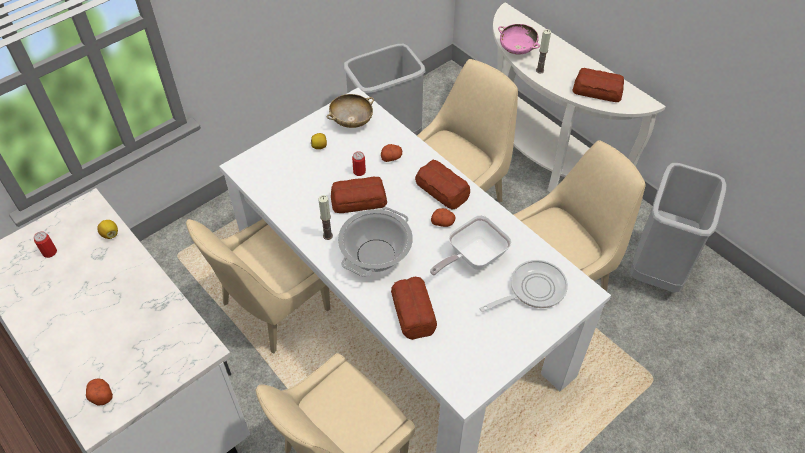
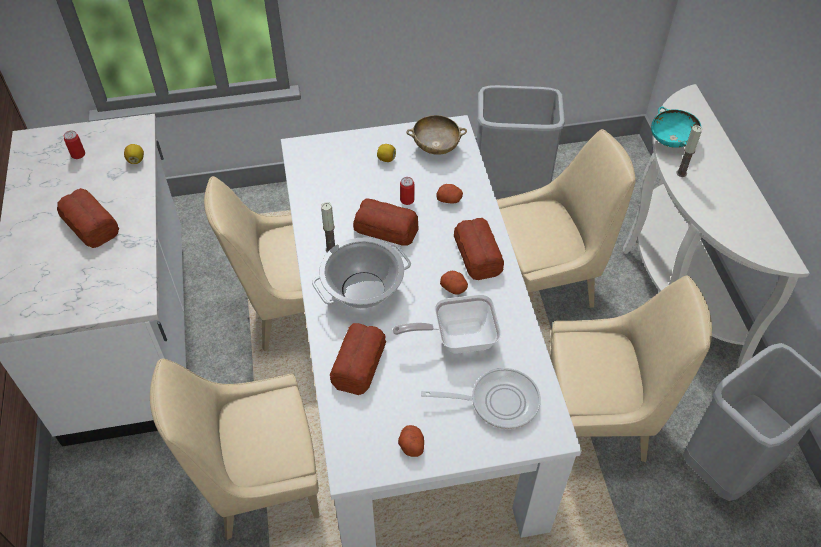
camera: 30 degrees right, 0 degrees up
(100, 395) = (28, 299): potato -> potato (411, 445)
(517, 49) = (671, 140): pink bowl -> turquoise bowl
(598, 91) = (735, 222): bread -> bread (90, 225)

